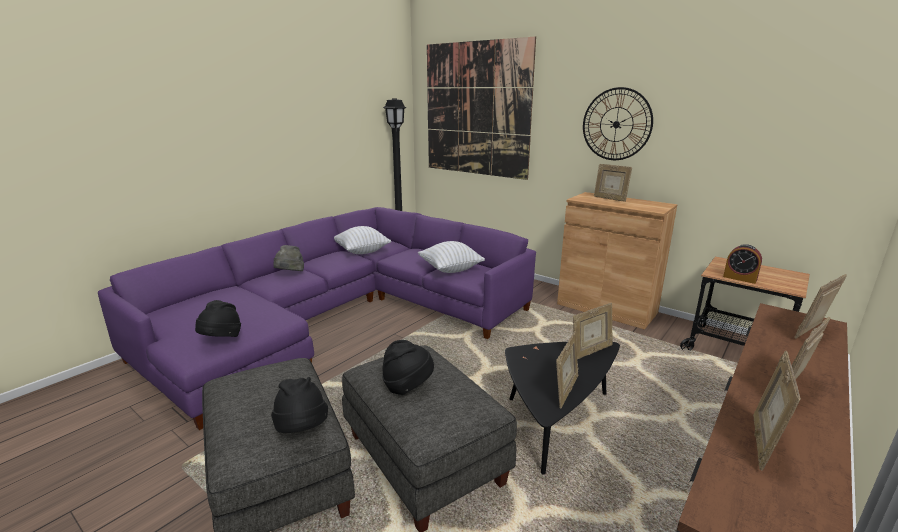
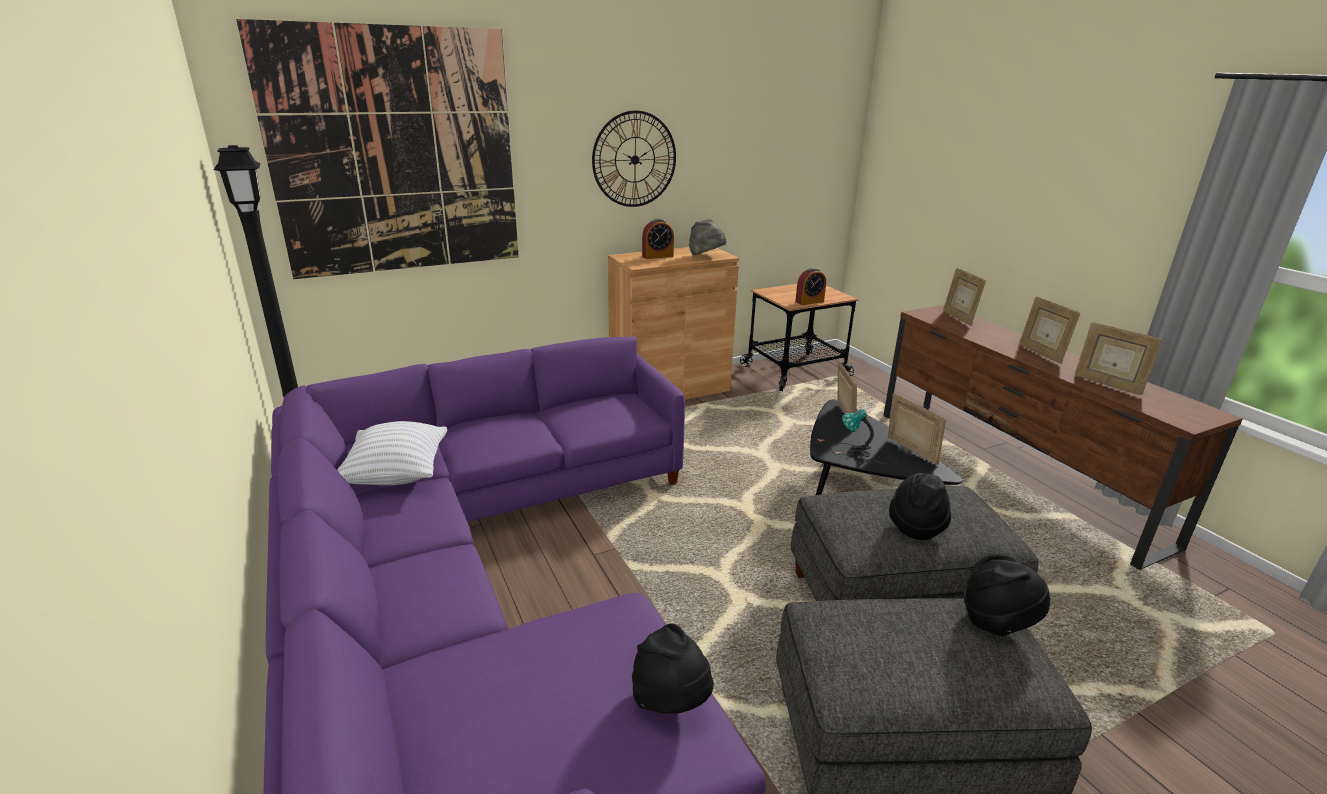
camera: 65 degrees left, 5 degrees up
(290, 274) = (423, 576): grey hat -> grey hat (706, 257)
(450, 269) = (582, 421): white pillow -> none
(531, 367) = (860, 455): none -> table lamp
(610, 199) = (657, 256): picture frame -> alarm clock

